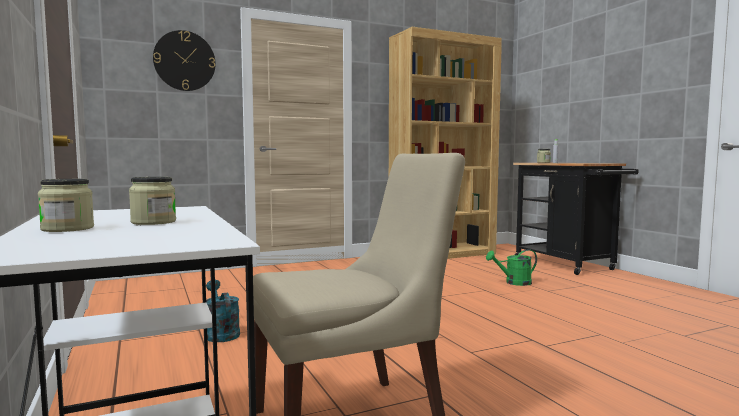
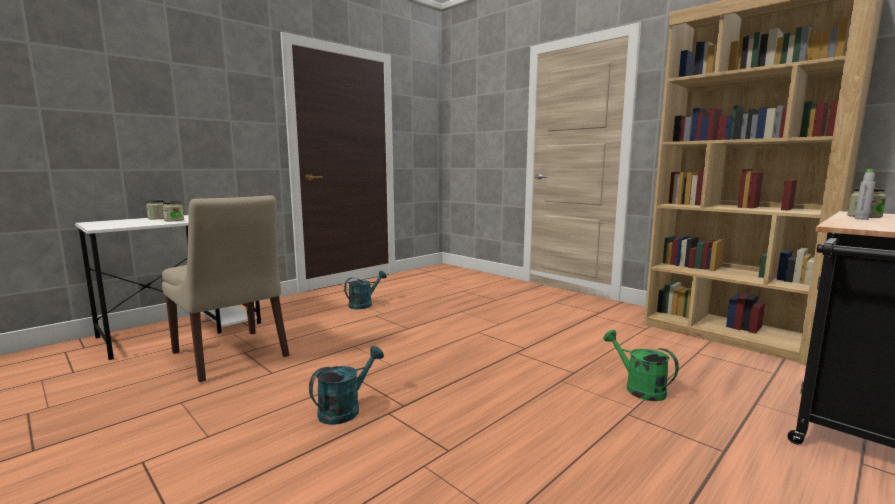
camera: 70 degrees right, 5 degrees up
(184, 61) = (491, 105): wall clock -> none
(538, 360) = (345, 409): none -> turquoise watering can

